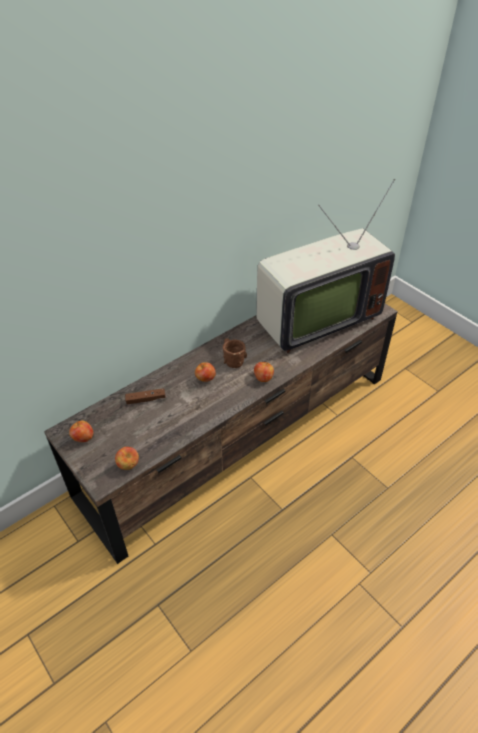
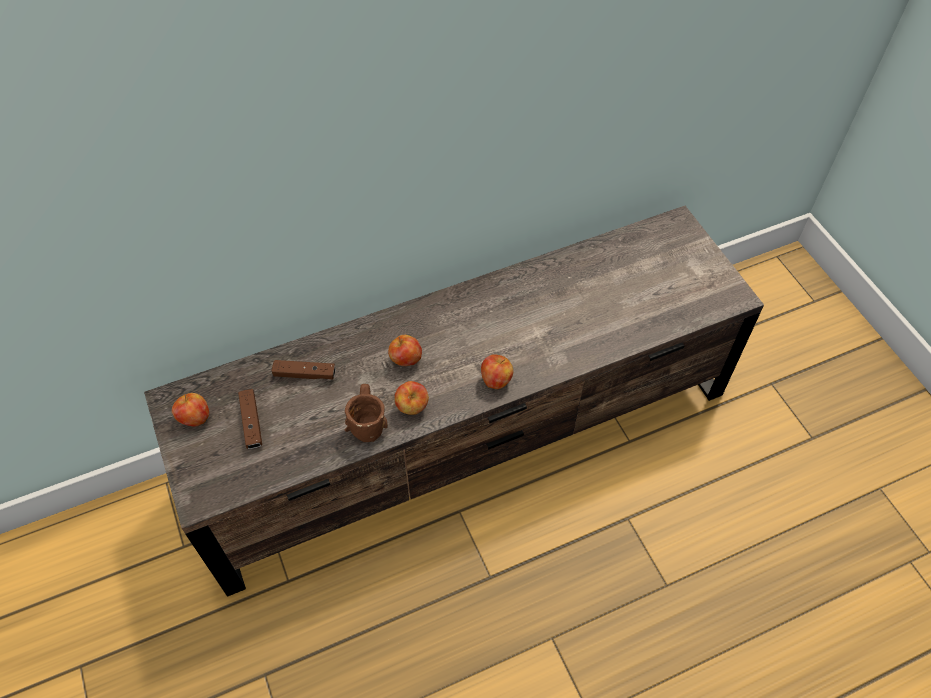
camera: 15 degrees right, 10 degrees up
(121, 433) = (251, 423): none -> brown game controller
(128, 465) = (245, 480): apple -> apple (412, 406)
(230, 358) = (457, 332): brown mug -> brown mug (365, 420)
(314, 319) = (615, 290): television -> none

